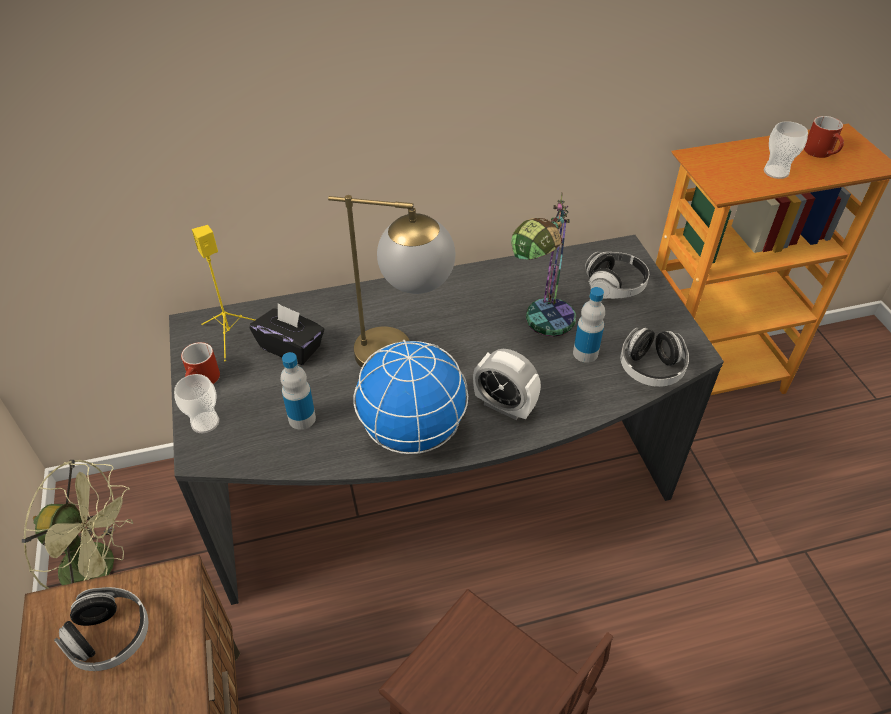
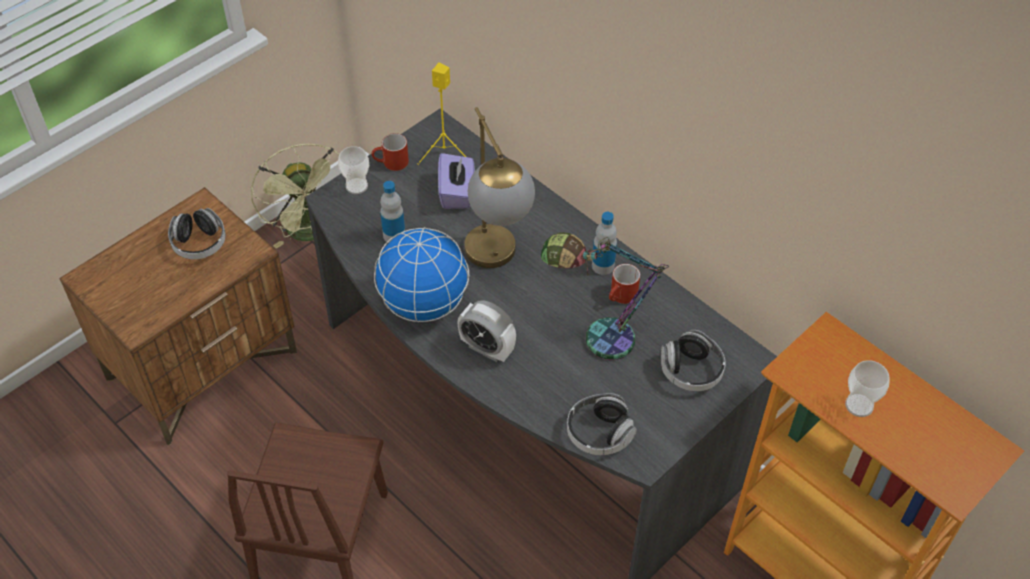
camera: 60 degrees right, 5 degrees up
(291, 347) = (457, 193): black tissue box -> purple tissue box
(504, 406) = (487, 348): alarm clock -> alarm clock turned 60 degrees counterclockwise
(585, 353) = (585, 380): bottle -> bottle (603, 266)
(822, 153) = (933, 437): red mug -> red mug (621, 297)

